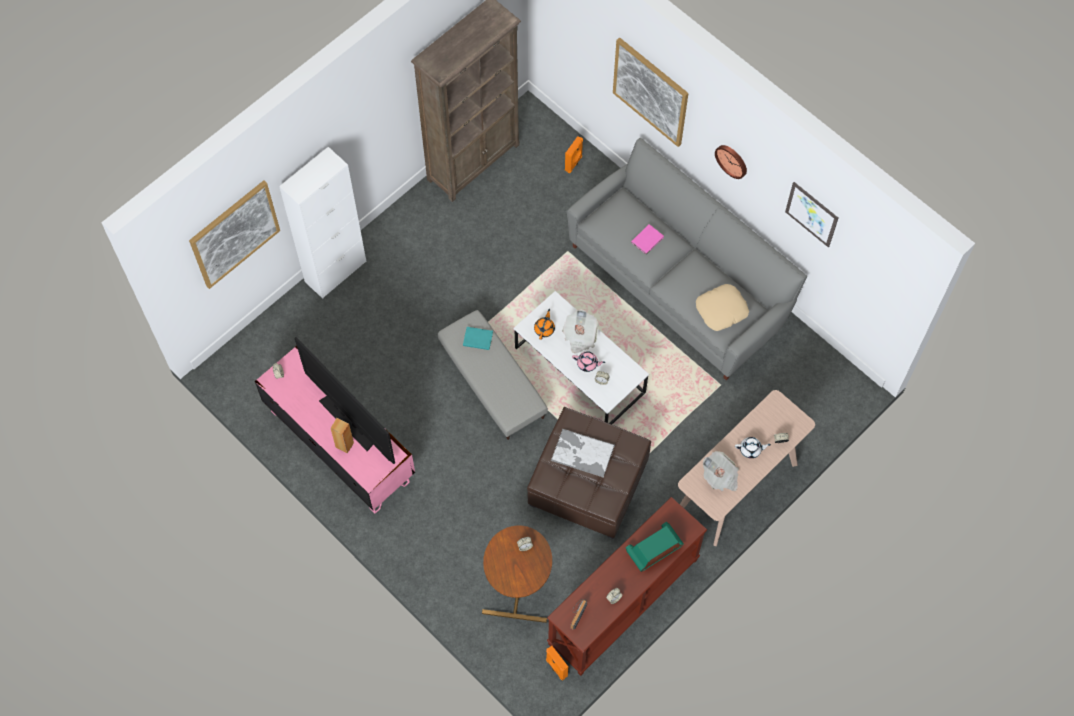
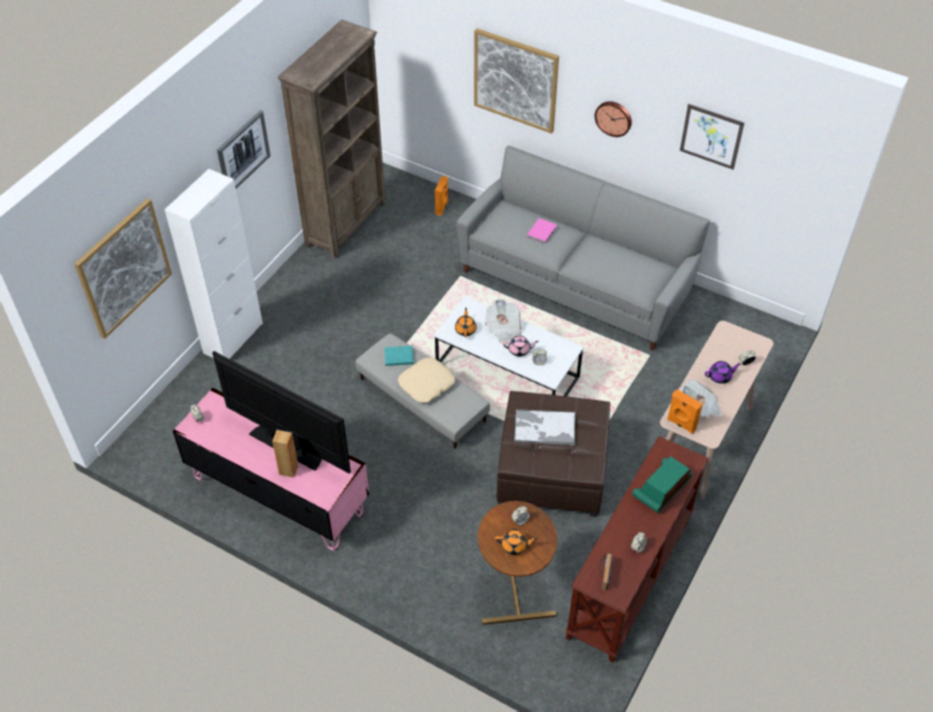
camera: 15 degrees left, 15 degrees down
(367, 123) = (243, 152): none -> picture
(513, 568) = (514, 546): none -> orange teapot
(556, 668) = (583, 661): orange speaker -> orange speaker (681, 424)
(721, 310) = (636, 273): beige pillow -> beige pillow (426, 384)
(750, 449) = (720, 376): white teapot -> purple teapot

